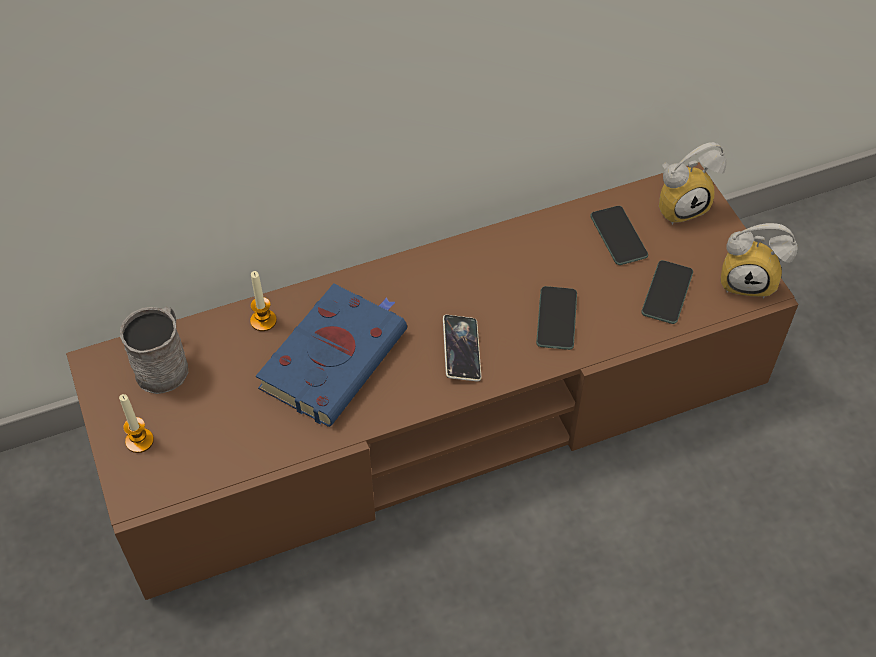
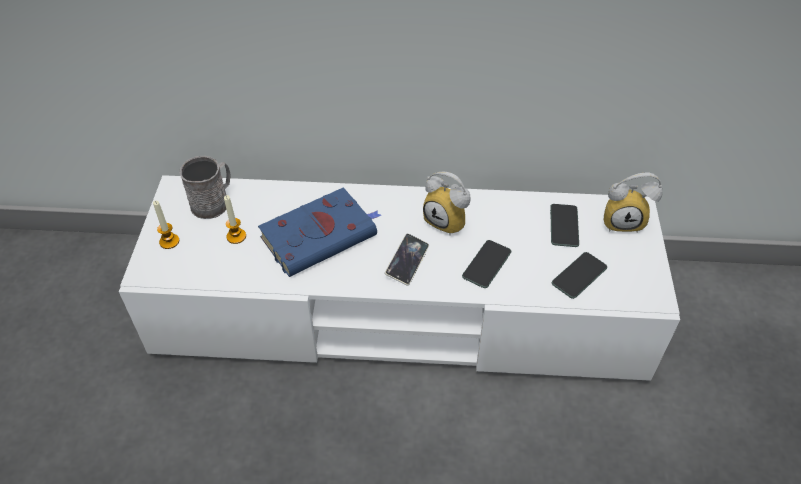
camera: 25 degrees right, 5 degrees down
(263, 321) = (290, 197): candle -> candle (236, 236)
(438, 411) = (400, 309): brown tv stand -> white tv stand
(749, 280) = (649, 289): alarm clock -> alarm clock (449, 221)

